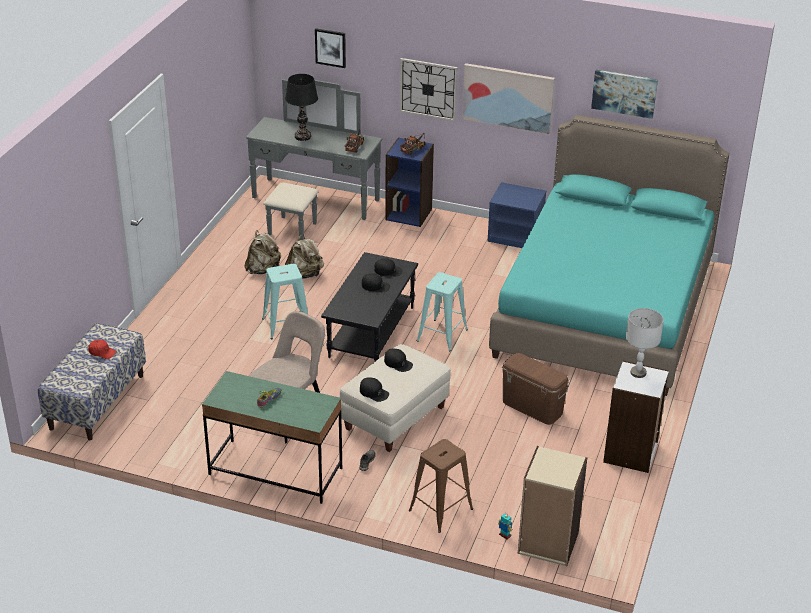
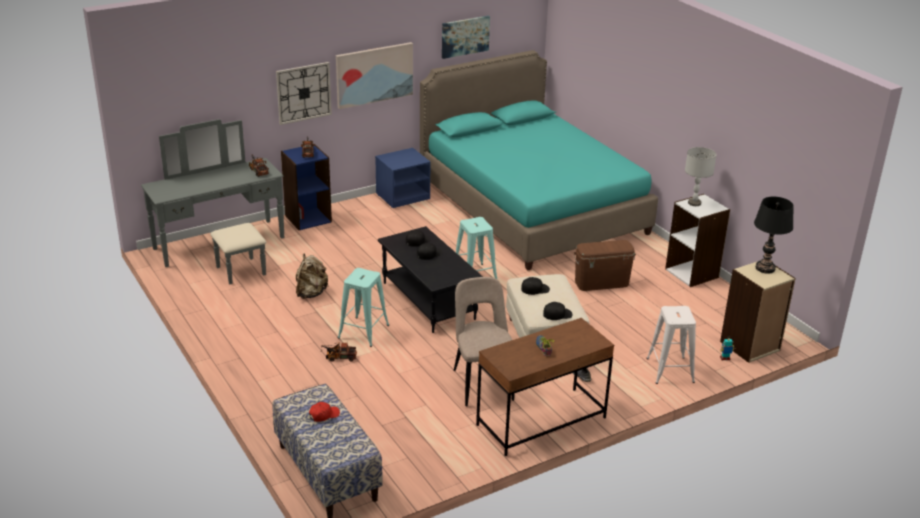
camera: 50 degrees left, 5 degrees down
(238, 332) = (339, 357): none -> toy truck
(263, 270) = (273, 308): beige backpack -> none
(275, 471) = (541, 421): green desk -> brown desk
(303, 136) = (203, 182): black table lamp -> black table lamp (765, 268)
(330, 47) = (205, 85): picture -> none
(440, 510) = (670, 370): brown stool -> white stool

